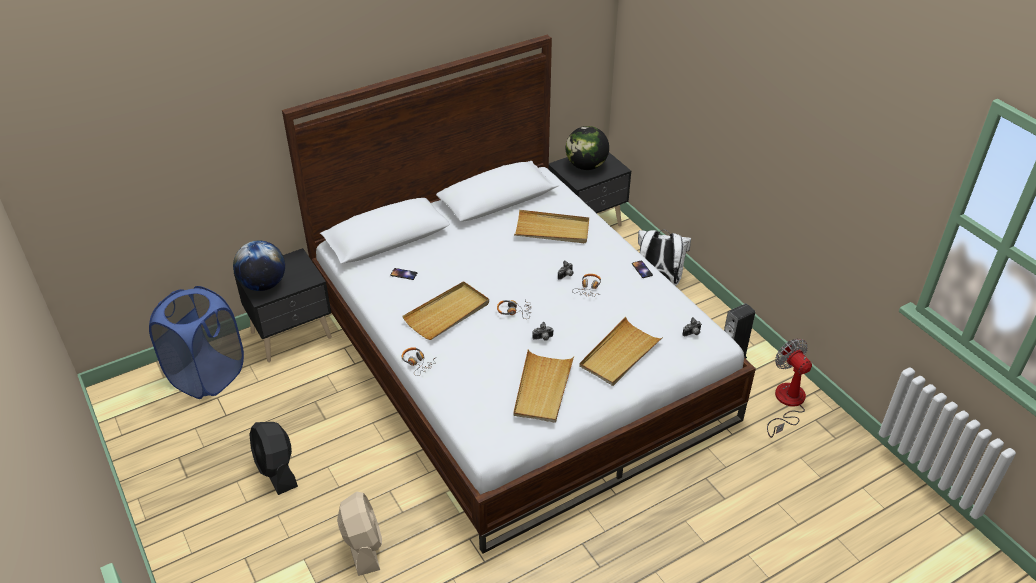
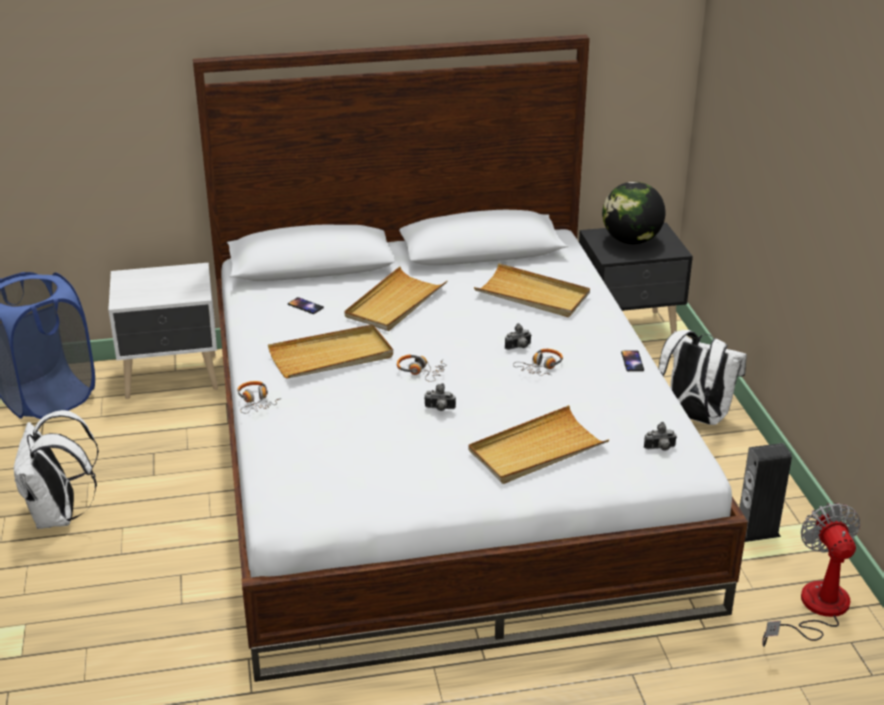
camera: 20 degrees right, 10 degrees down
(263, 284) = (135, 289): globe -> none
(277, 470) = (59, 516): black fan -> white backpack
(293, 335) = (173, 377): black nightstand -> white nightstand
(363, 545) = (107, 628): beige fan -> none
(542, 388) = (400, 464): beige tray -> beige tray (395, 303)

